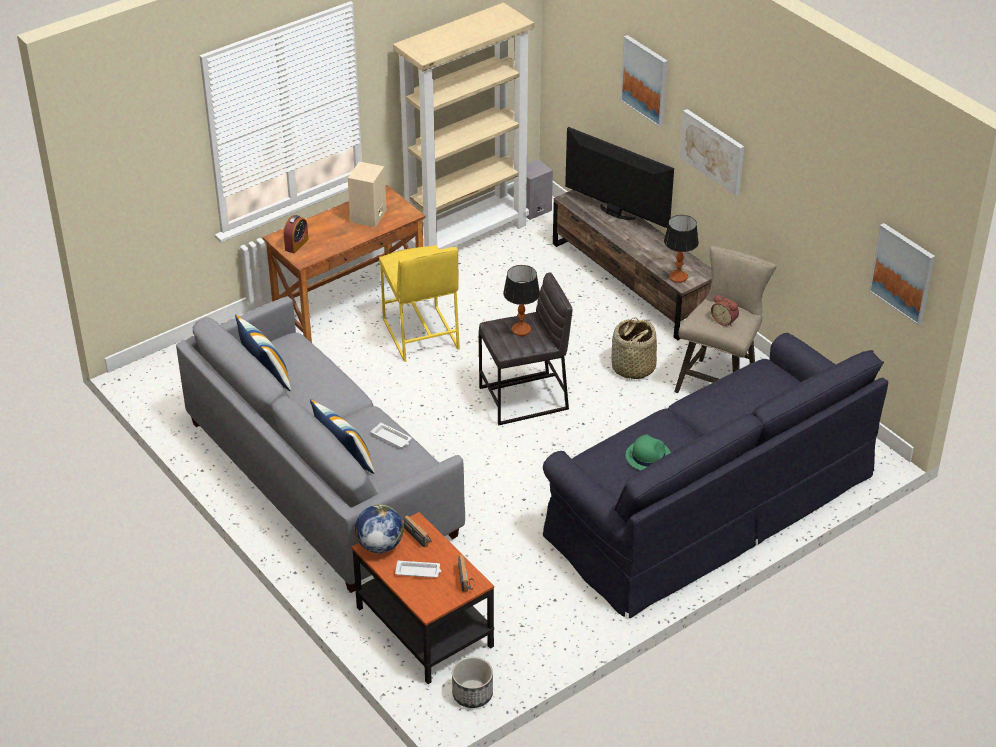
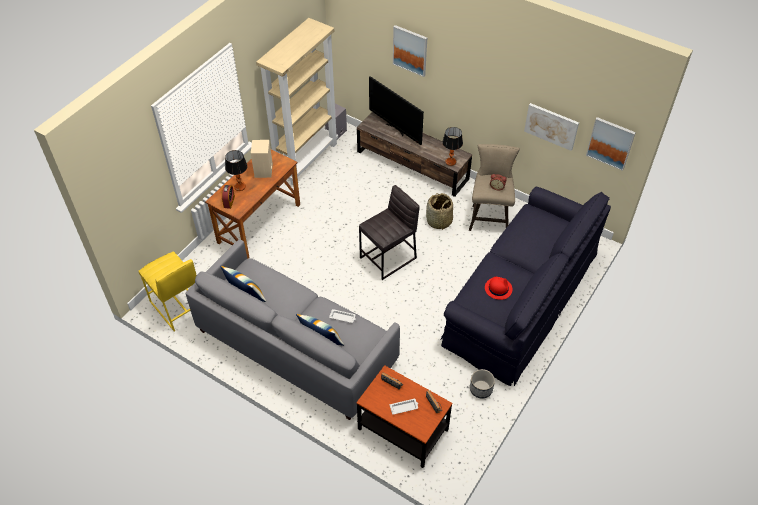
camera: 20 degrees left, 10 degrees up
(379, 545) = (372, 396): globe -> none
(420, 334) = (309, 232): yellow stool -> yellow stool (178, 307)
(472, 694) = (451, 466): planter -> planter (480, 389)
(521, 330) = (387, 223): table lamp -> table lamp (240, 187)
(615, 213) = (396, 129): television -> television turned 150 degrees counterclockwise
(648, 456) = (498, 288): green hat -> red hat
(713, 151) = (464, 86): picture -> picture (551, 126)

